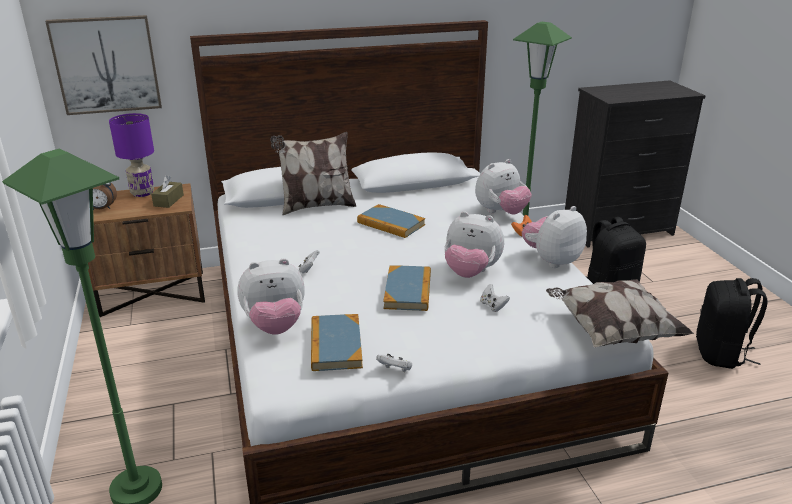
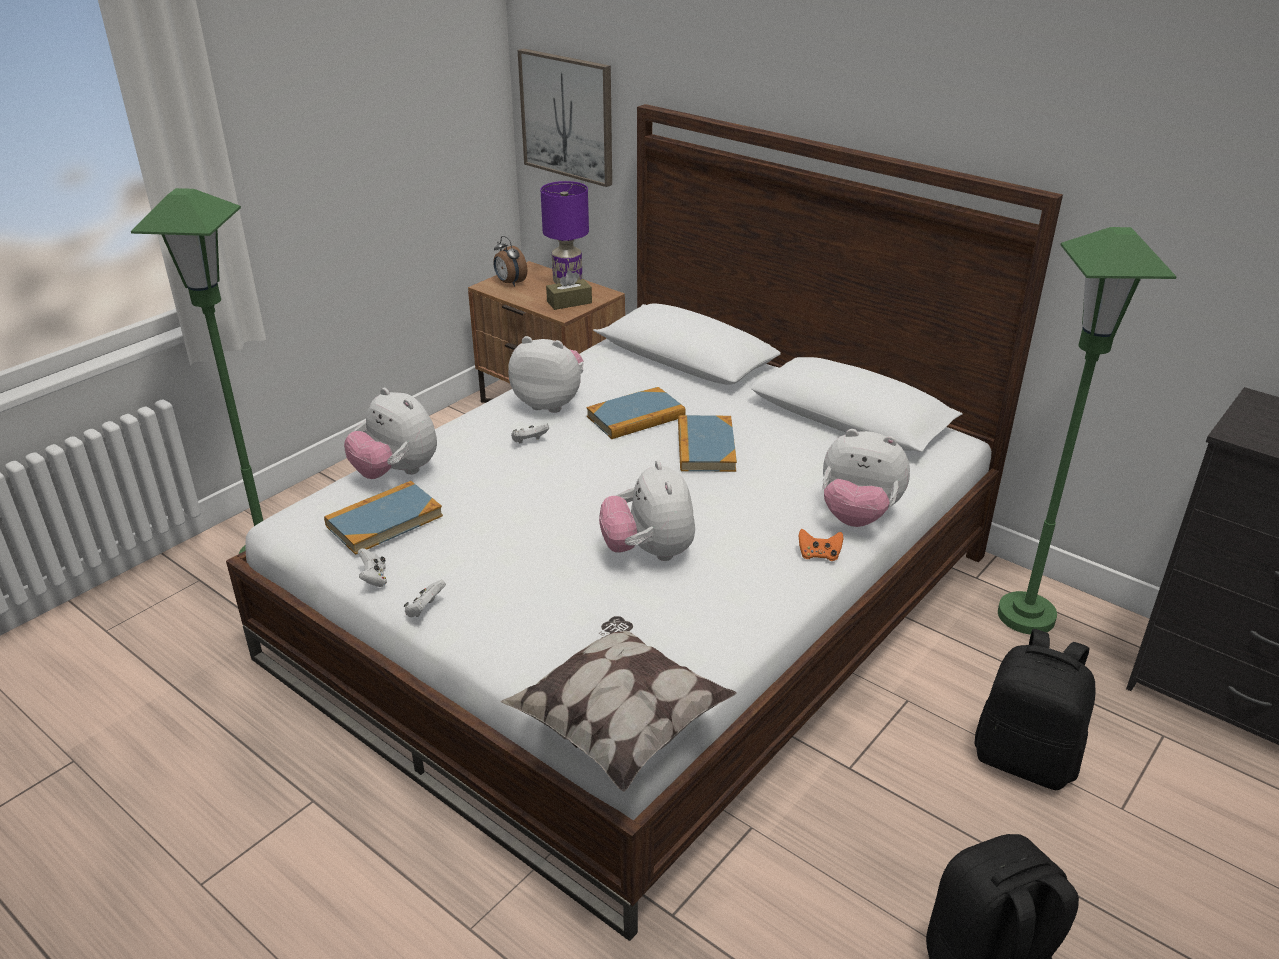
camera: 55 degrees right, 5 degrees up
(316, 206) = (685, 383): pillow -> none
(408, 291) = (546, 522): book -> book (636, 417)
(493, 306) = (580, 598): white game controller -> white game controller (425, 609)
(551, 260) = (765, 608): plush toy -> plush toy (550, 403)

